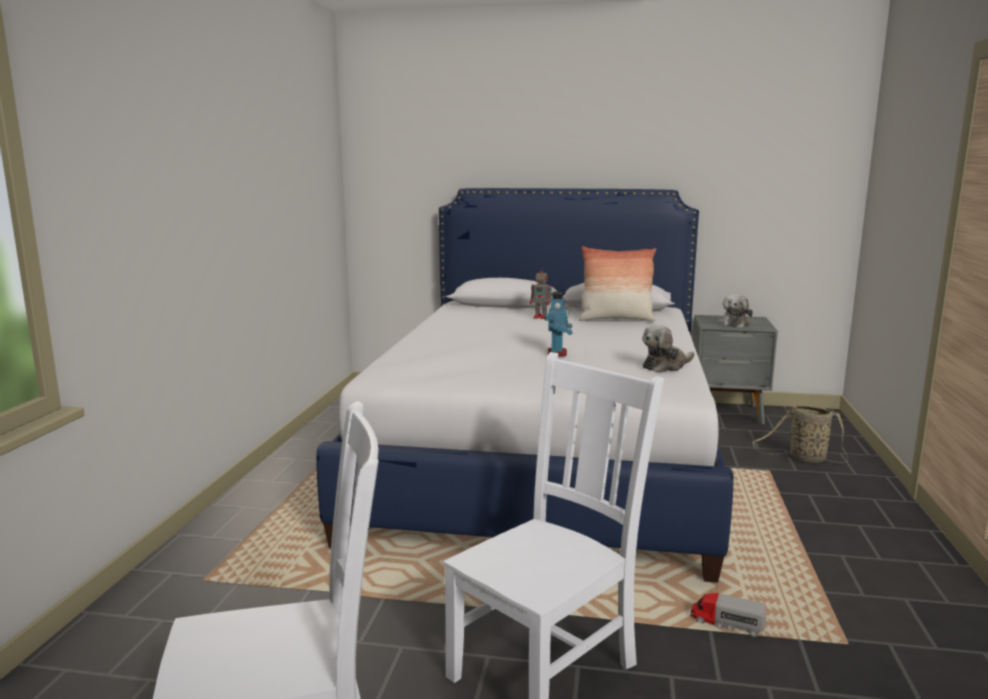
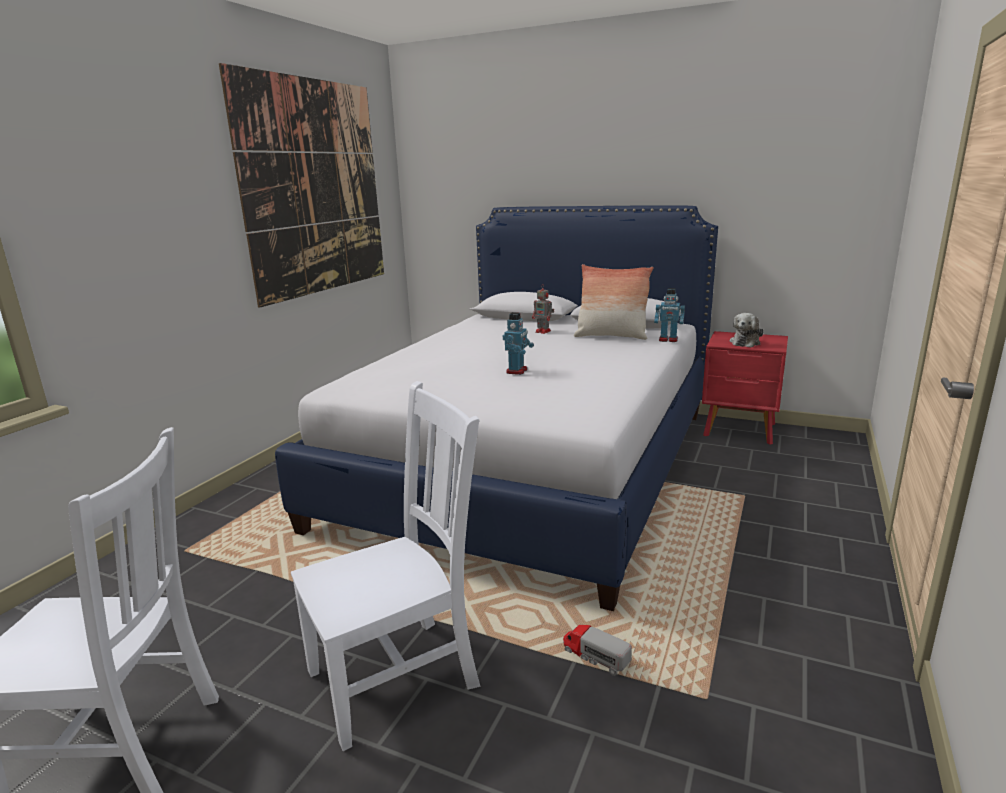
camera: 15 degrees right, 5 degrees up
(281, 161) = (315, 188): none -> picture
(665, 366) = (606, 390): plush toy -> none
(674, 321) = (668, 340): none -> toy robot
(728, 413) = (740, 430): grey nightstand -> red nightstand
(804, 458) = (791, 485): basket -> none

